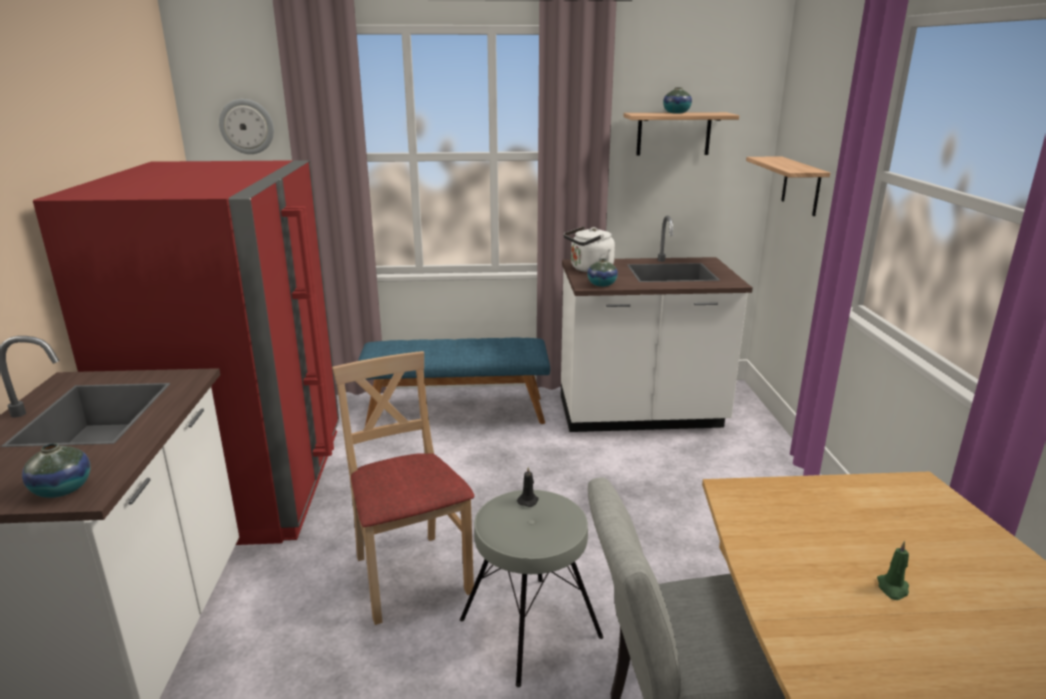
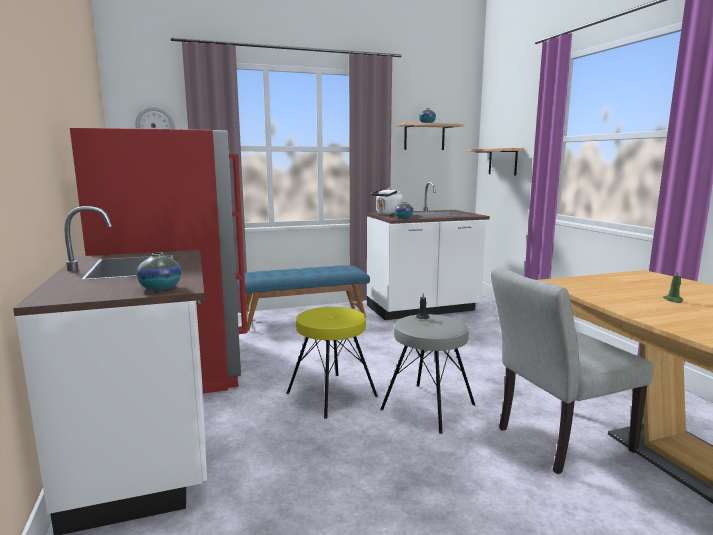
camera: 15 degrees left, 10 degrees down
(410, 576) = (331, 394): beige chair -> yellow stool

